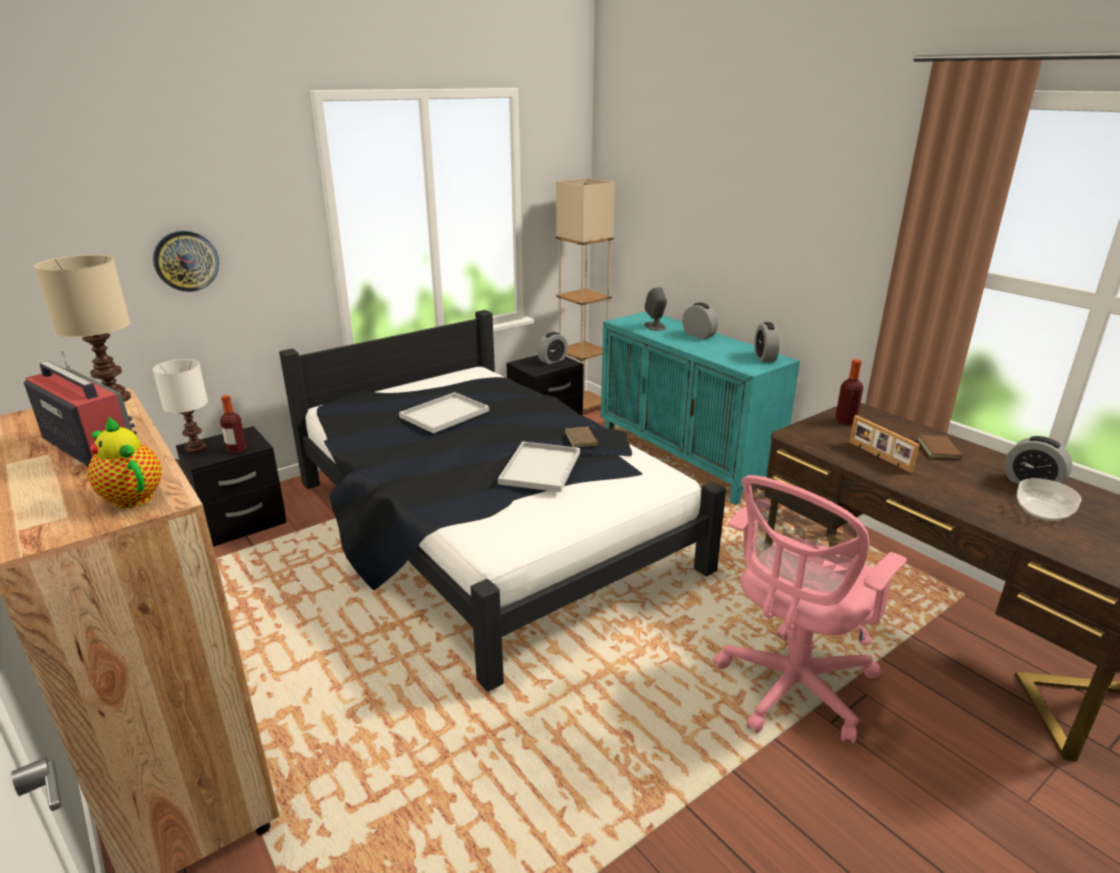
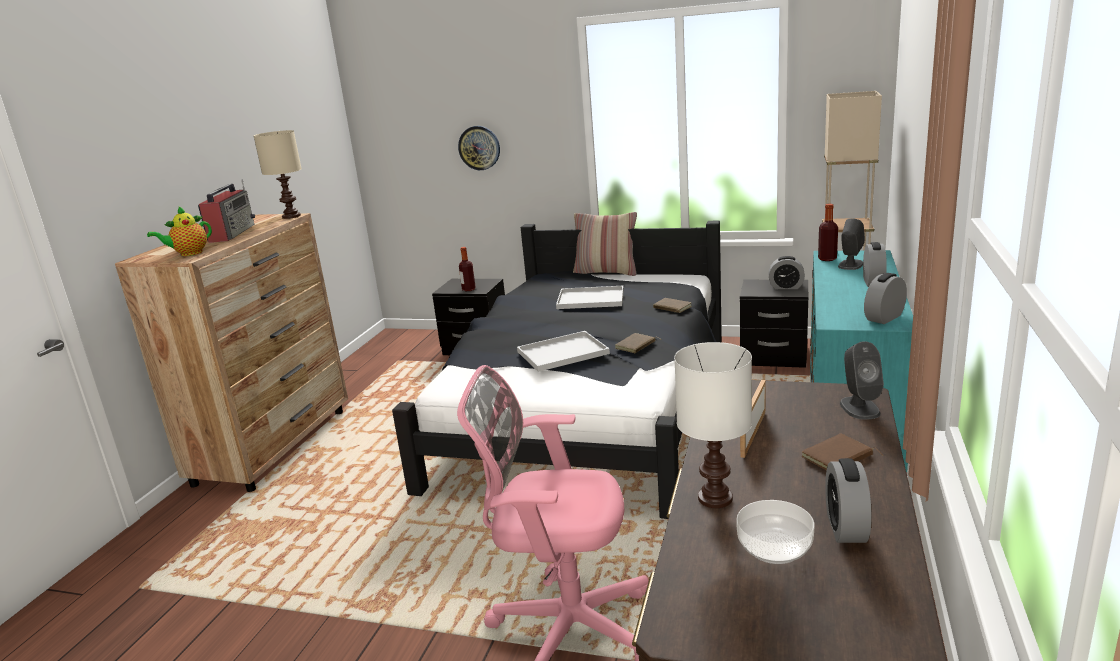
camera: 55 degrees right, 5 degrees down
(131, 496) = (189, 254): teapot -> teapot turned 135 degrees counterclockwise
(197, 448) = (455, 283): white table lamp -> white table lamp (716, 498)
(386, 386) = (606, 272): none -> pillow
(532, 400) = (671, 308): none -> brown book
(845, 421) = (814, 397): bottle -> bottle (827, 259)
(876, 418) = (859, 408): none -> grey speaker

